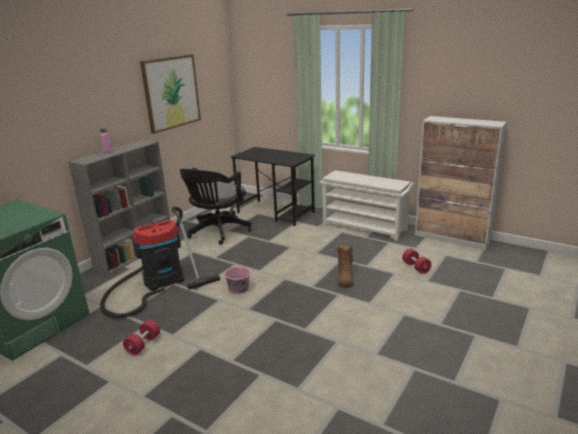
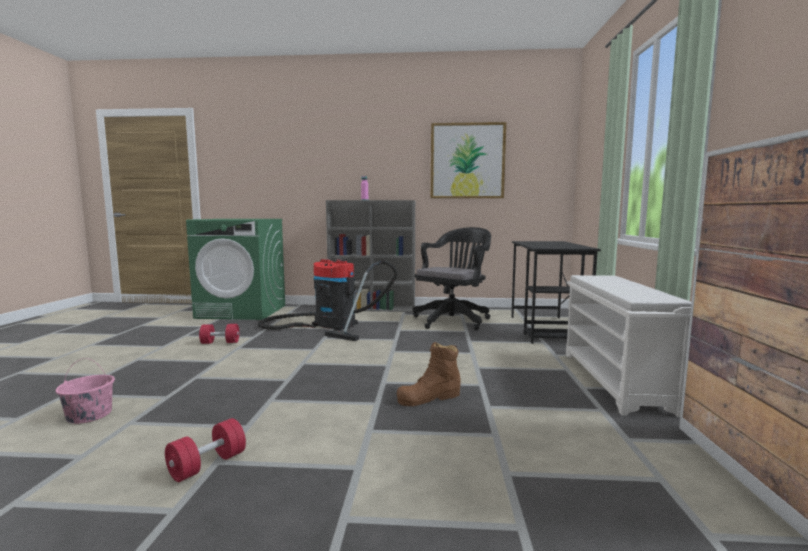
camera: 60 degrees right, 15 degrees down
(217, 232) = (453, 320): black office chair -> black office chair turned 135 degrees clockwise
(238, 288) = (343, 351): pink bucket -> pink bucket (89, 415)
(416, 267) = (546, 452): red dumbbell -> red dumbbell (207, 465)

